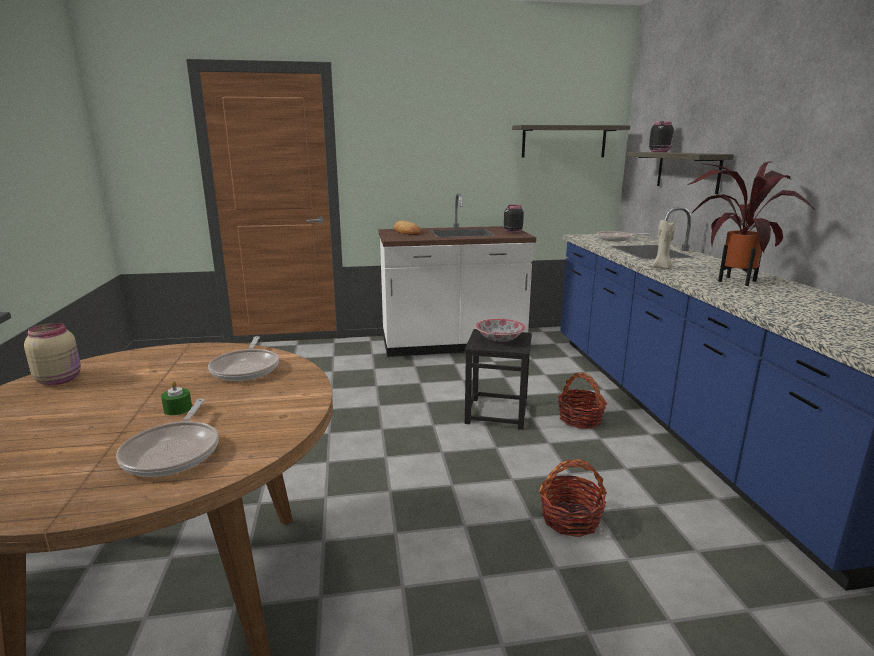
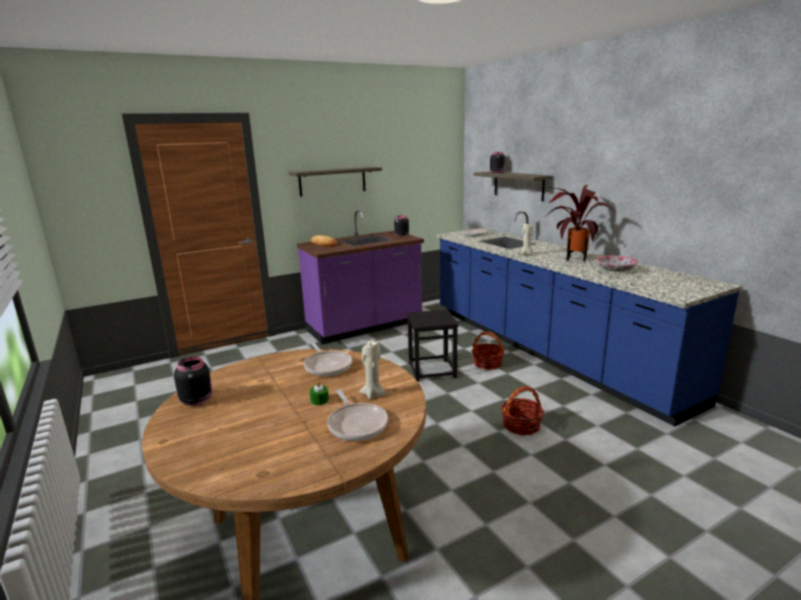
camera: 20 degrees left, 0 degrees up
(60, 379) = (197, 400): beige jar -> black jar
(248, 416) = (373, 394): none -> beige candle
(452, 345) = (365, 327): white counter -> purple counter
(499, 338) = (430, 317): bowl -> bowl (615, 270)
(564, 141) = (424, 165): shelf -> shelf (332, 181)

